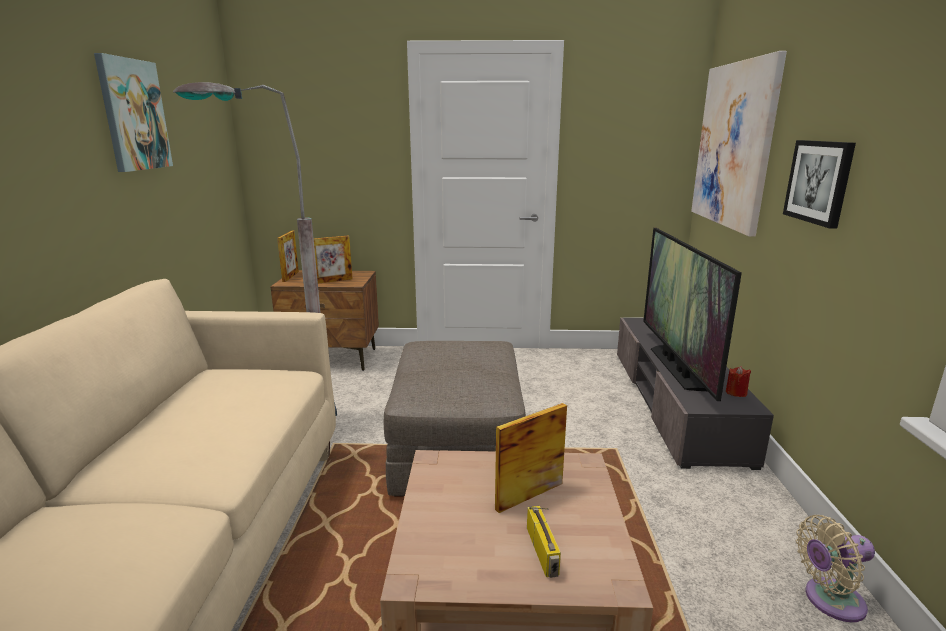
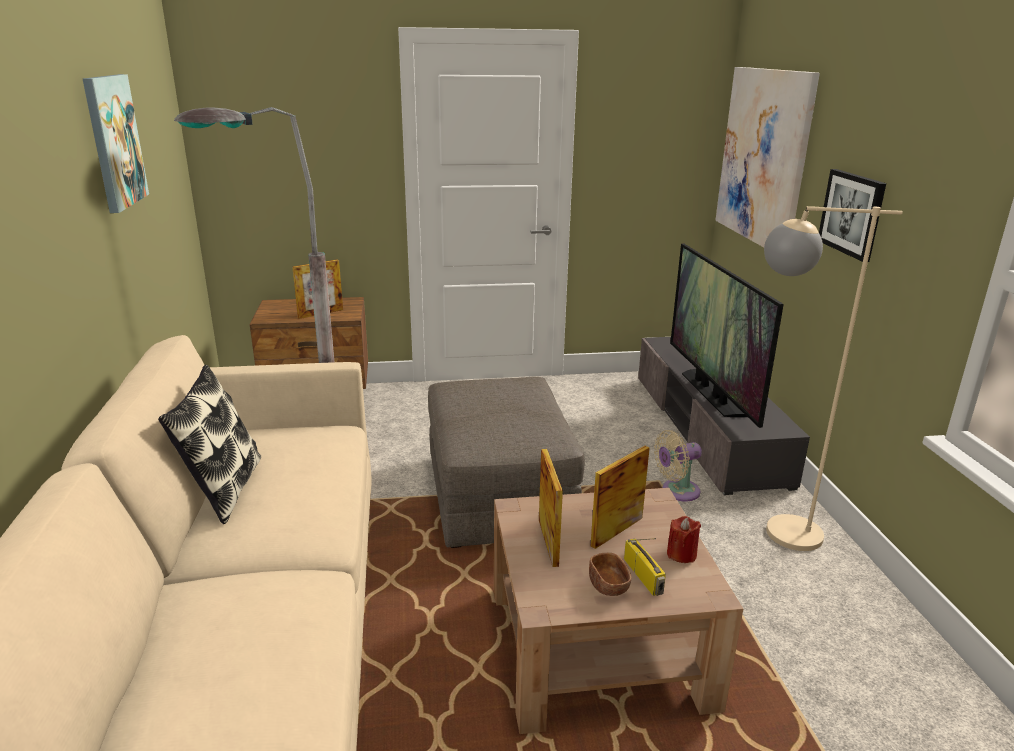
camera: 10 degrees left, 5 degrees up
(155, 419) = (223, 490): none -> pillow
(290, 276) = (266, 309): picture frame -> picture frame (548, 542)
(498, 559) = (608, 586): none -> brown bowl
(728, 512) = (773, 532): none -> beige floor lamp
(736, 393) = (772, 416): red candle -> red candle (681, 554)
(829, 601) = (865, 598): beige fan -> beige fan (676, 491)

